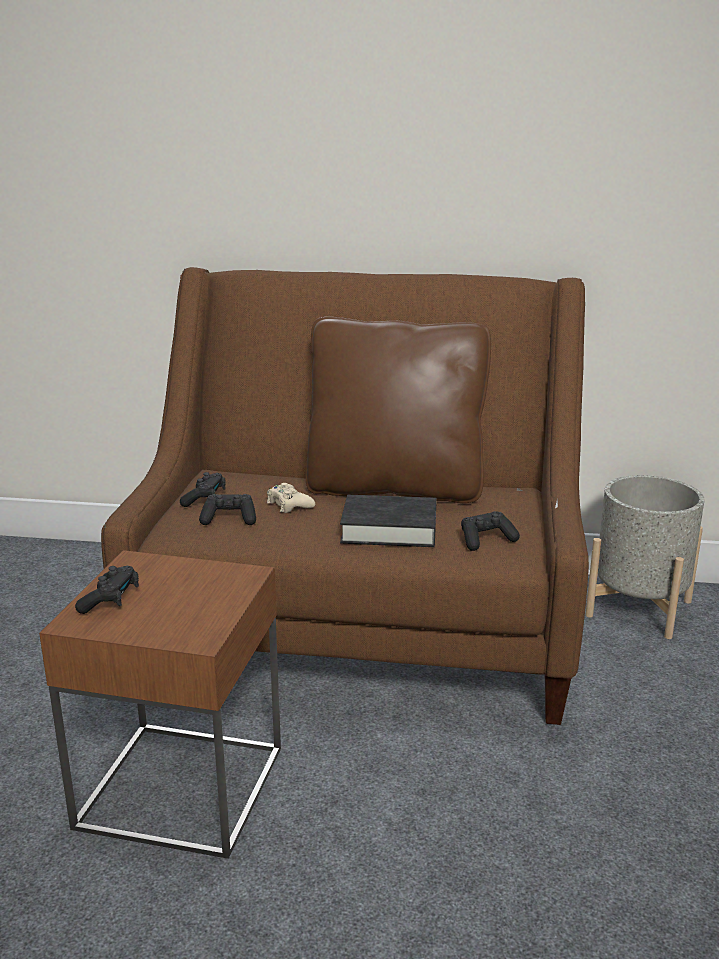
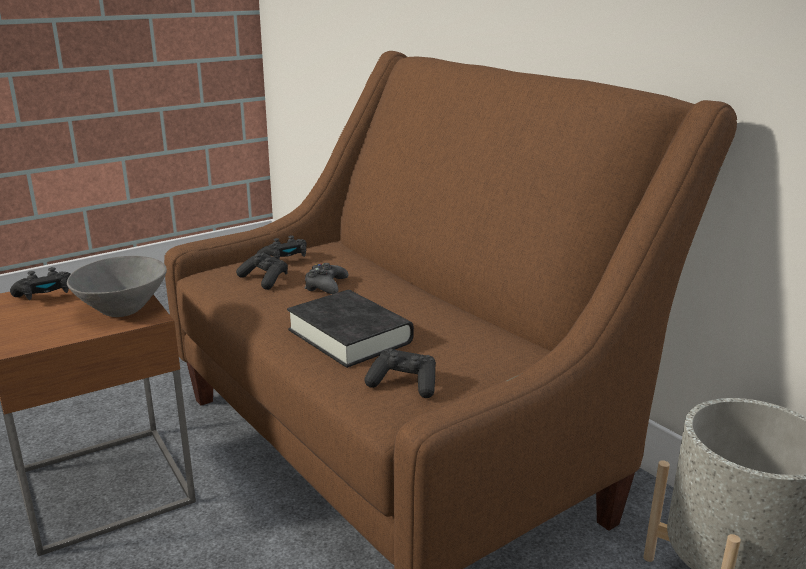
camera: 45 degrees right, 0 degrees up
(211, 579) = (121, 309): none -> grey bowl
(289, 505) = (325, 286): beige game controller -> black game controller
(394, 487) = (436, 306): brown pillow -> none

